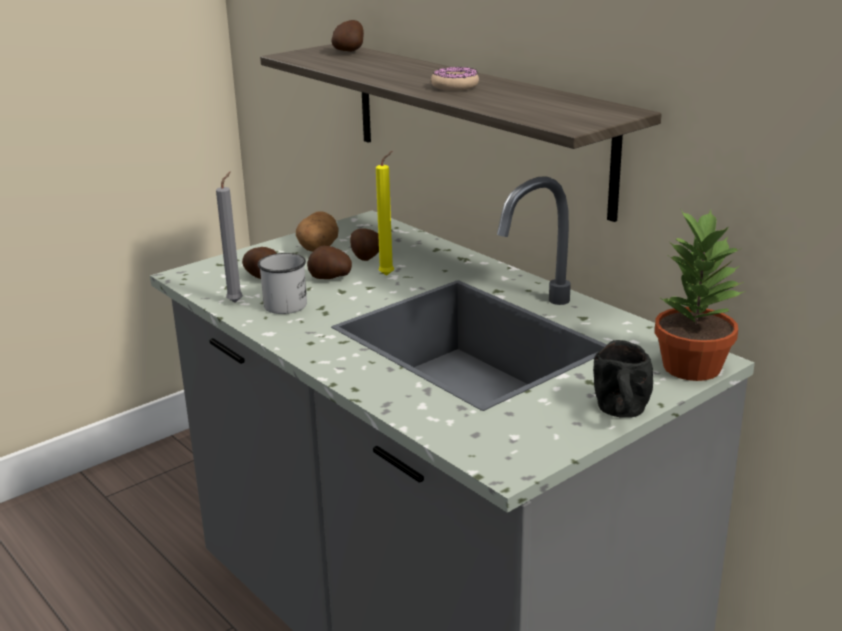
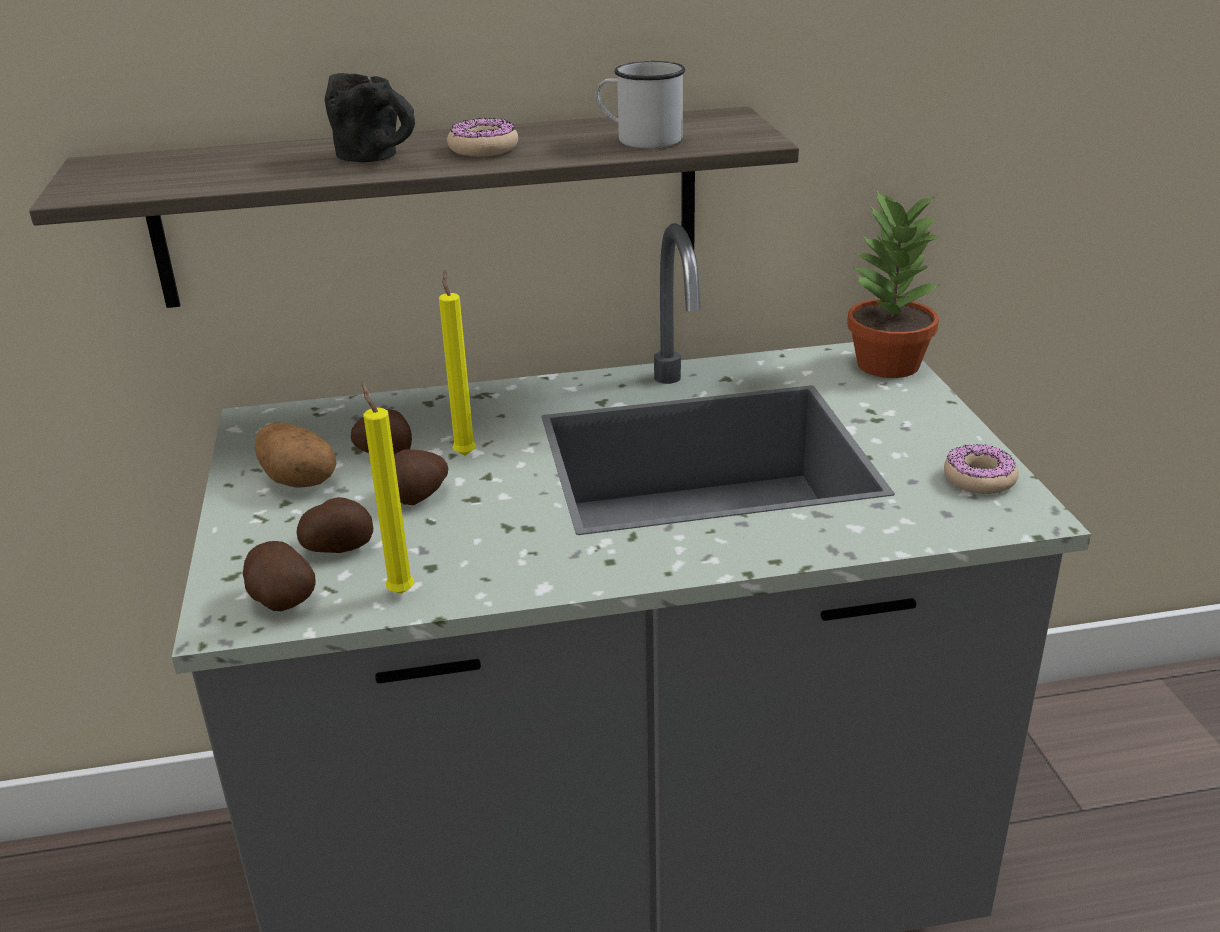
camera: 60 degrees left, 5 degrees up
(237, 301) = (399, 591): grey candle -> yellow candle
(285, 302) = (454, 550): white mug -> white mug (640, 139)
(349, 51) = (152, 161): potato -> potato (280, 600)
(542, 438) = (979, 479): none -> donut
(622, 415) = (959, 425): black mug -> black mug (381, 158)

